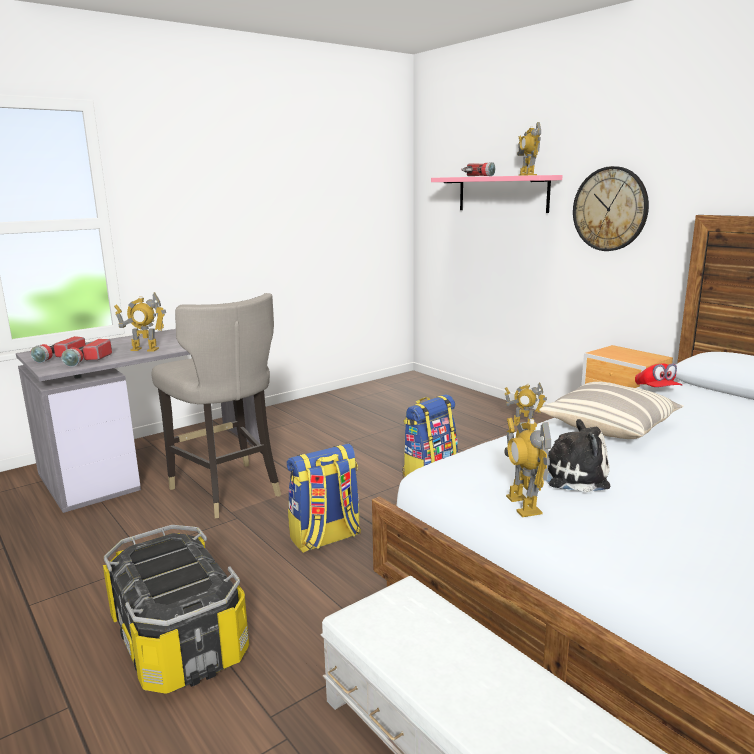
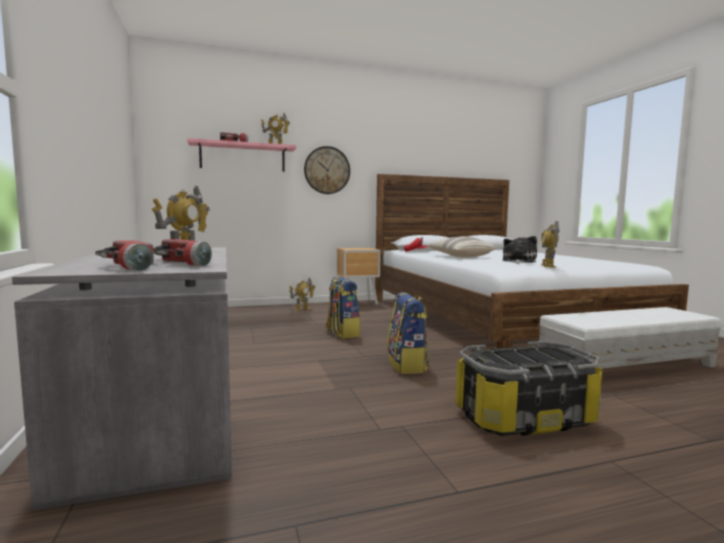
camera: 70 degrees left, 10 degrees down
(228, 491) = (292, 387): grey stool -> none
(523, 505) = (548, 266): toy robot -> toy robot turned 90 degrees clockwise

